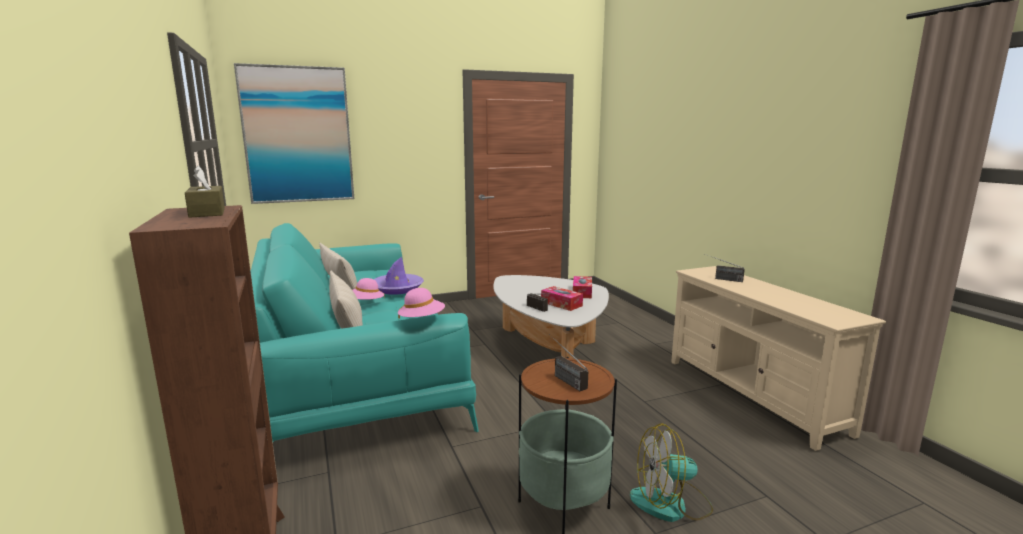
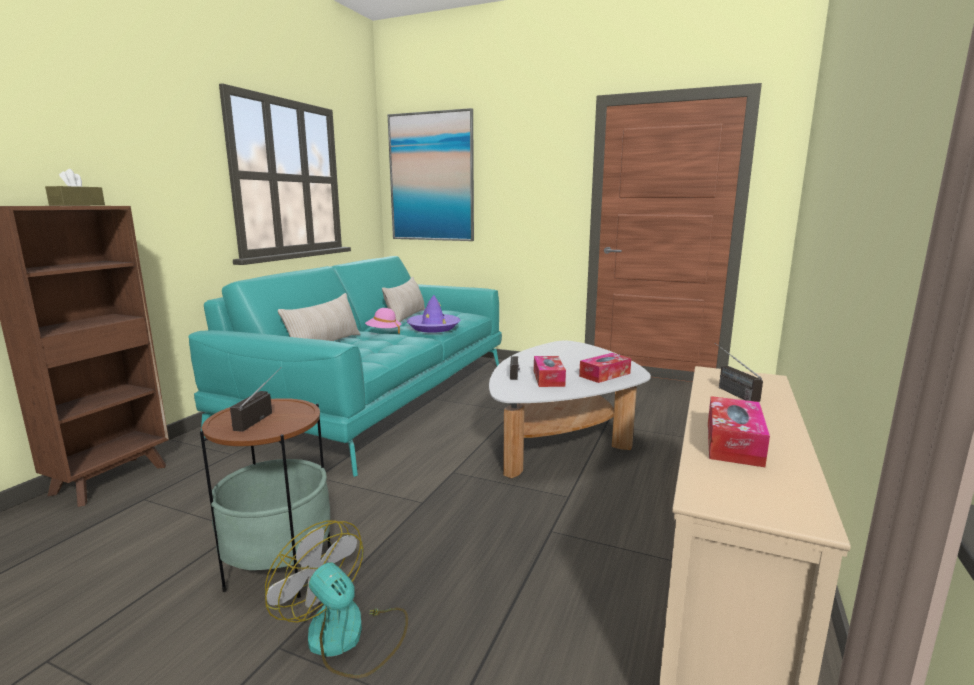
camera: 45 degrees right, 0 degrees up
(422, 320) = (309, 341): pink hat -> none
(785, 300) = (733, 443): none -> tissue box

